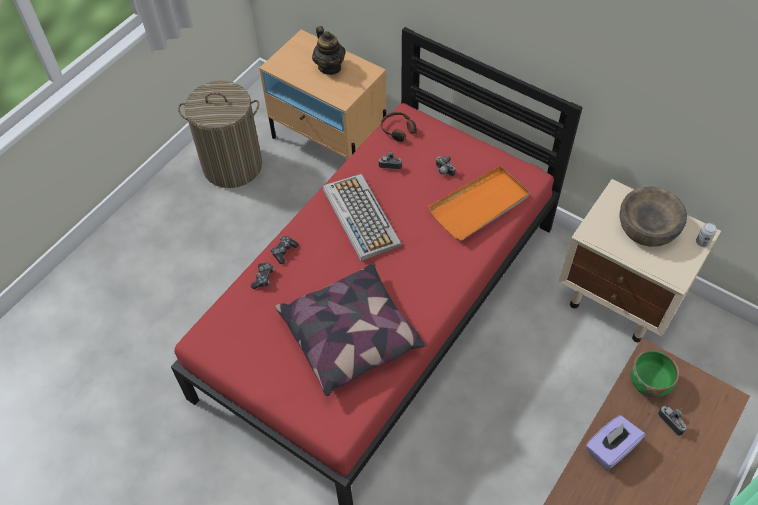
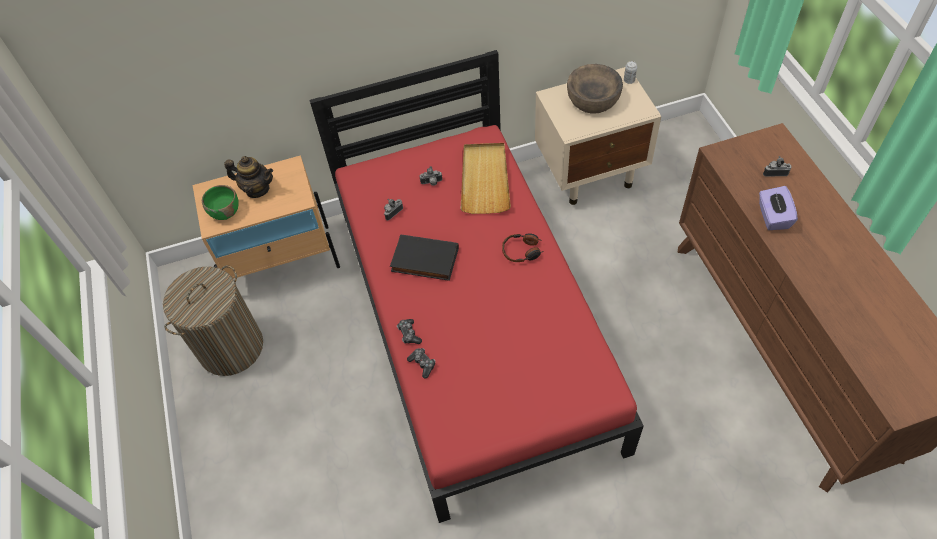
camera: 50 degrees left, 0 degrees up
(351, 335) = (530, 333): pillow -> none
(360, 216) = (424, 261): keyboard -> black book
(399, 130) = (364, 186): headphones -> headphones (522, 251)
(480, 205) = (485, 179): orange tray -> beige tray
(649, 382) = (737, 165): green bowl -> green bowl (225, 211)

